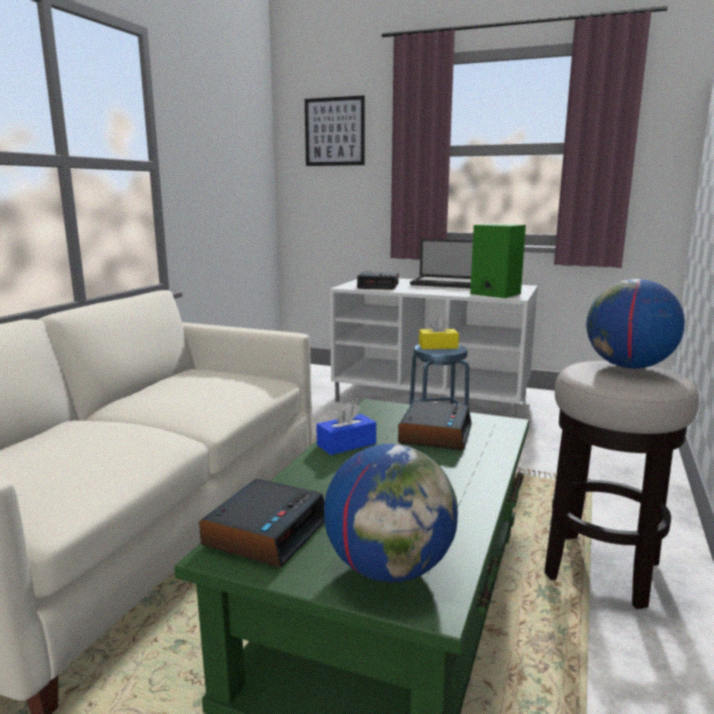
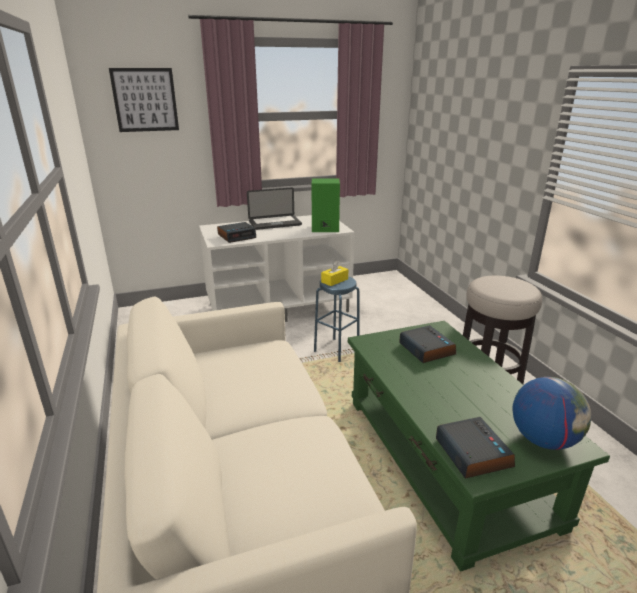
camera: 40 degrees left, 10 degrees up
(346, 444) = (401, 376): blue tissue box -> none
(628, 366) = (500, 281): globe -> none

